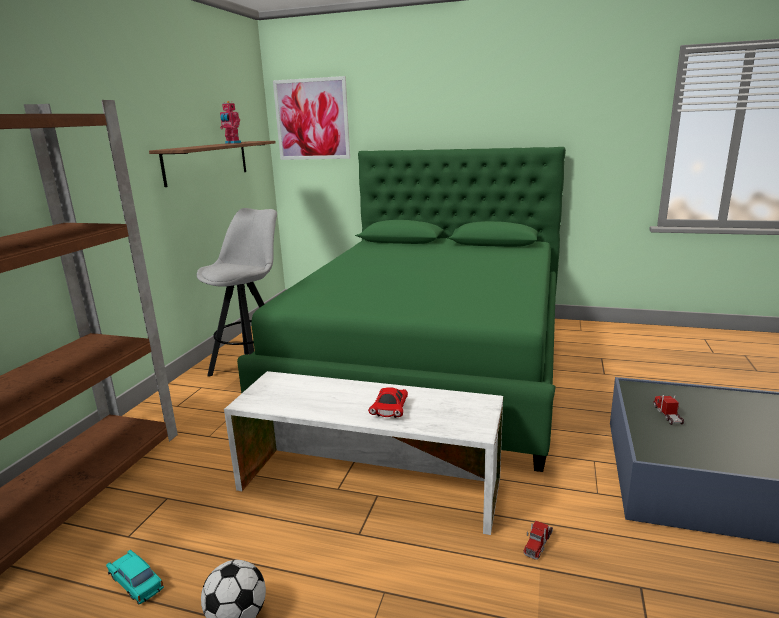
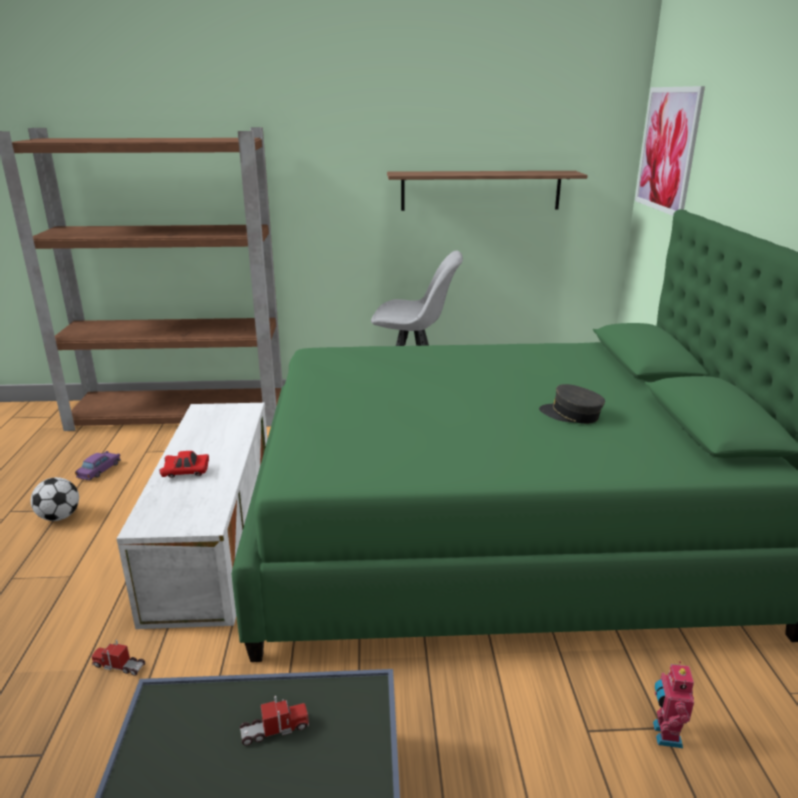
camera: 70 degrees right, 5 degrees up
(136, 583) = (99, 470): turquoise toy car -> purple toy car
(232, 143) = (515, 172): toy robot -> toy robot (665, 734)
(463, 259) = (571, 414): none -> grey cap

